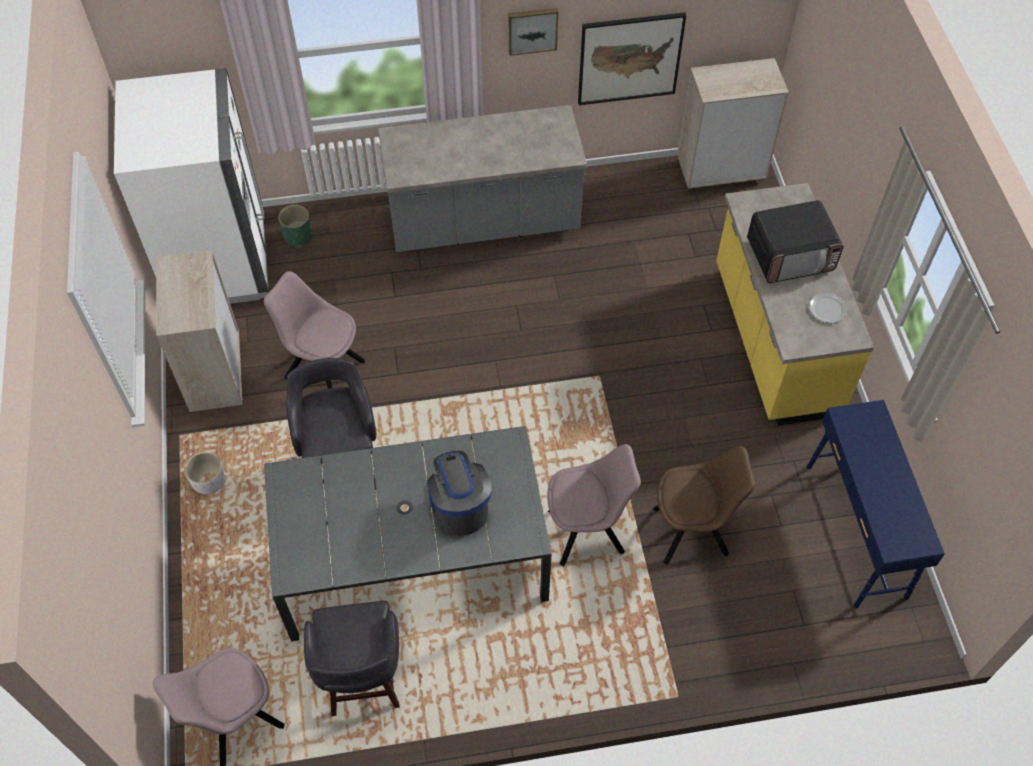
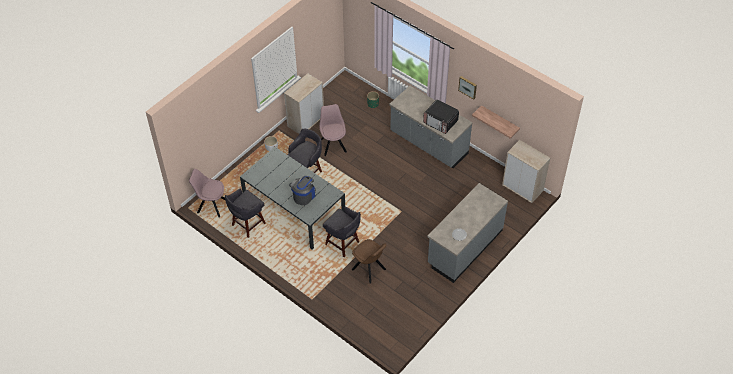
camera: 50 degrees right, 5 degrees down
(219, 261) = (344, 93): white fridge -> none
(587, 532) = (343, 244): pink chair -> grey stool
(629, 58) = (499, 120): picture -> shelf
(773, 340) = (464, 247): yellow counter -> grey counter
(790, 256) = (471, 213): microwave -> microwave (440, 122)
(854, 531) = (412, 311): blue console table -> none

